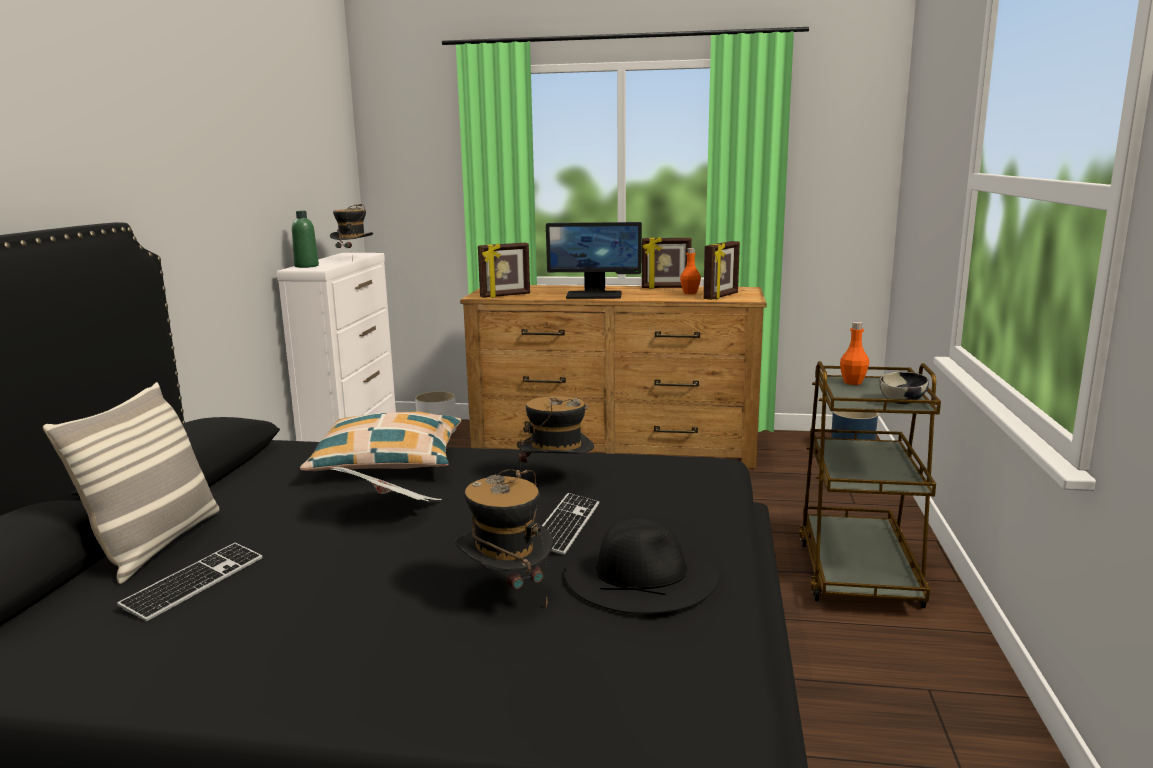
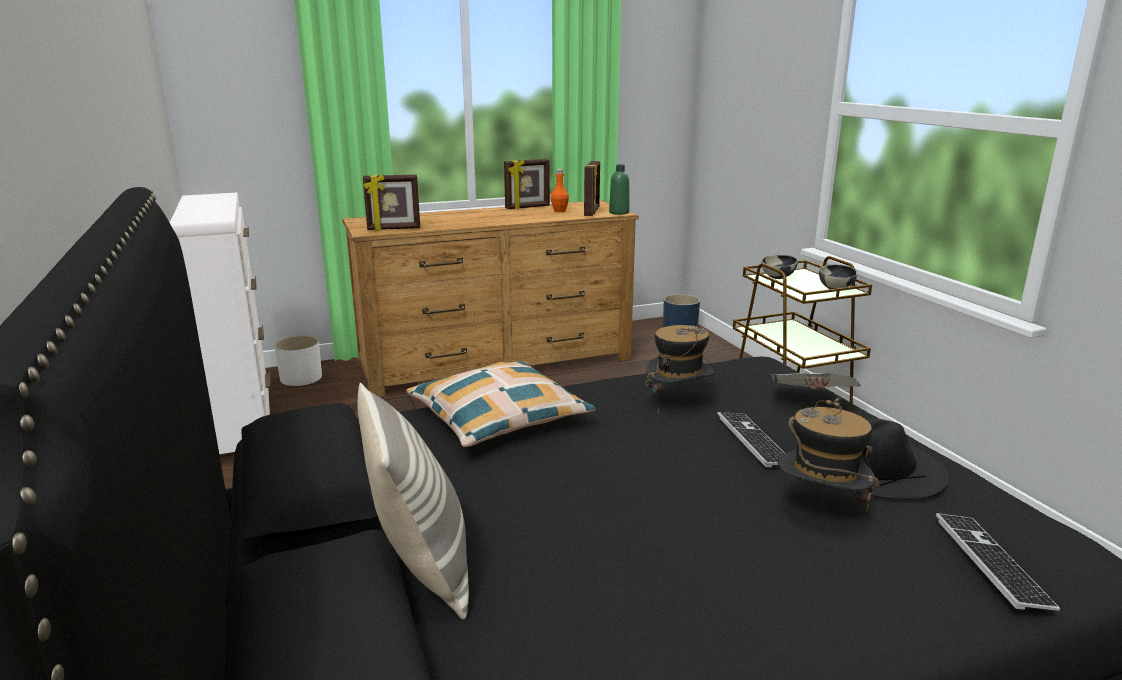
camera: 30 degrees left, 5 degrees up
(195, 583) = (541, 591): keyboard -> keyboard (991, 562)
(306, 266) = (192, 216): green bottle -> green bottle (619, 212)
(353, 259) = (225, 203): hat -> none
(389, 511) = (591, 466): newspaper -> newspaper (811, 403)
(505, 296) = (394, 229): picture frame -> picture frame turned 45 degrees clockwise
(594, 295) = (480, 220): monitor -> none
(853, 382) = (778, 277): orange bottle -> bowl

